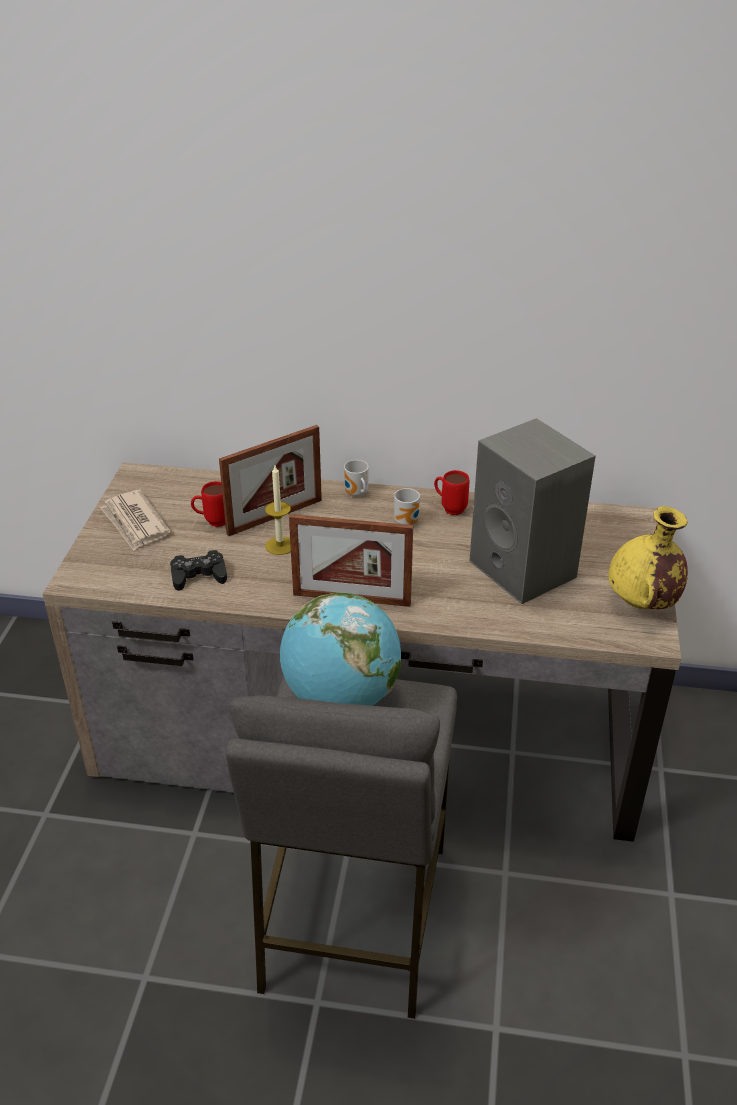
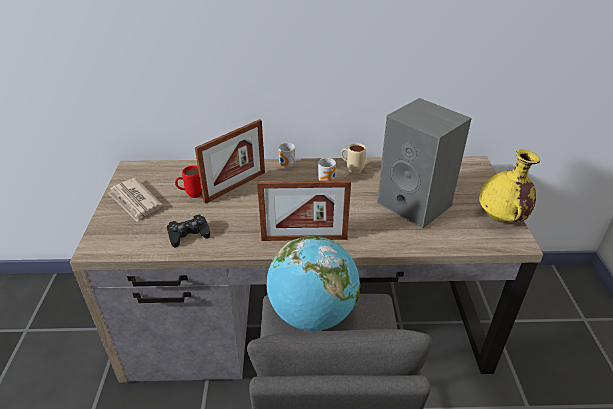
camera: 10 degrees left, 0 degrees up
(280, 545) = (243, 206): candle -> none
(449, 508) = (352, 169): red mug -> beige mug

